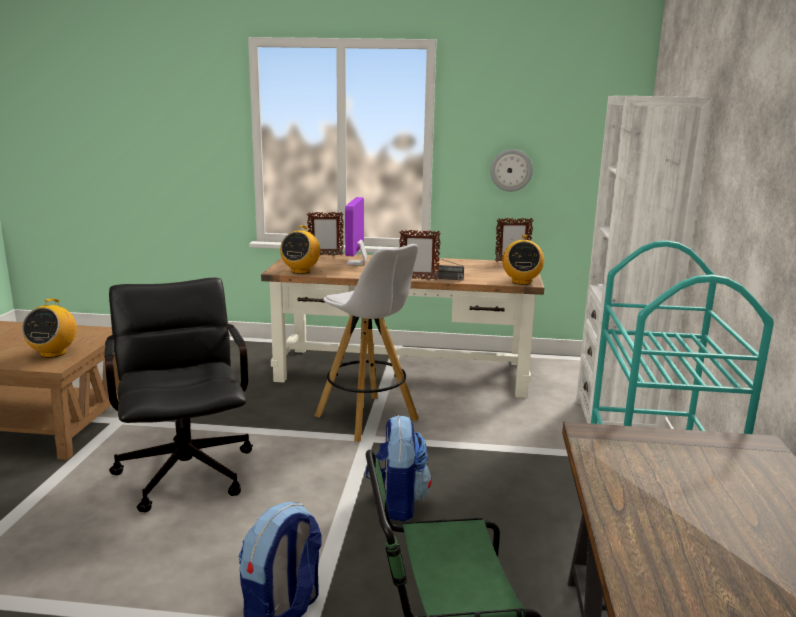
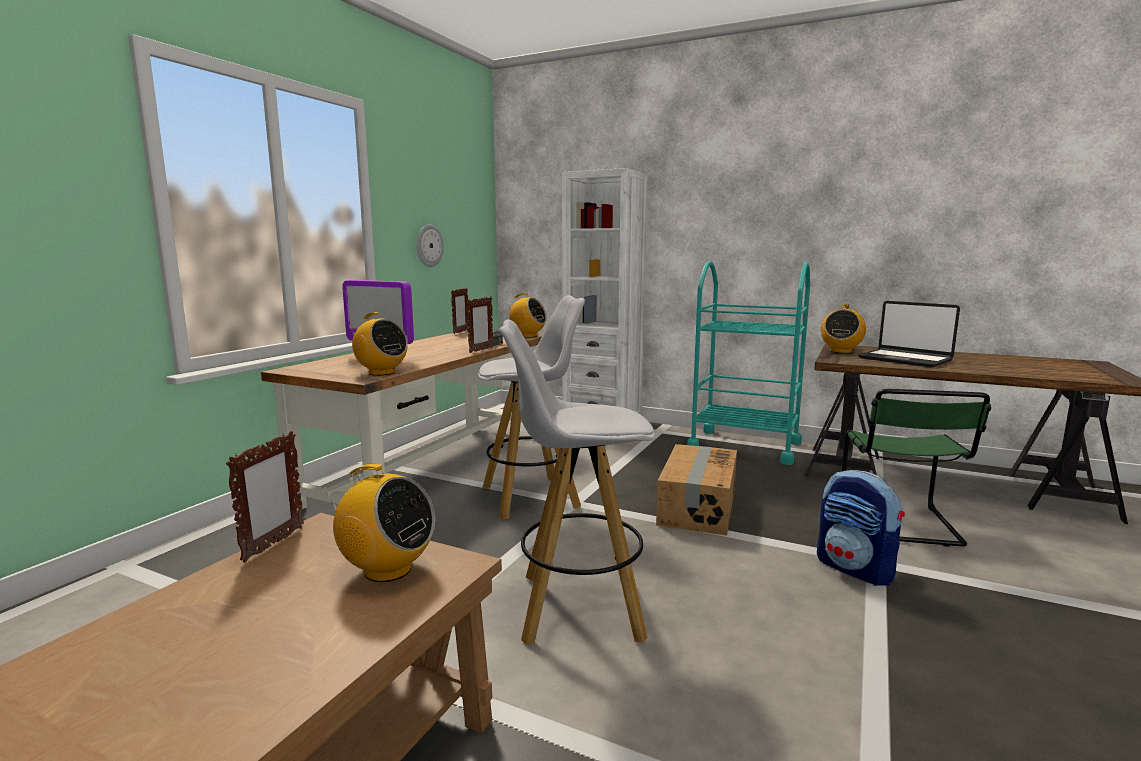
camera: 70 degrees left, 5 degrees down
(185, 466) = (577, 607): black office chair -> white stool
(325, 255) = (320, 363): picture frame -> picture frame (273, 544)
(397, 502) = (696, 507): backpack -> cardboard box
(683, 497) = (905, 359): none -> laptop
(696, 444) = (840, 351): none -> radio

